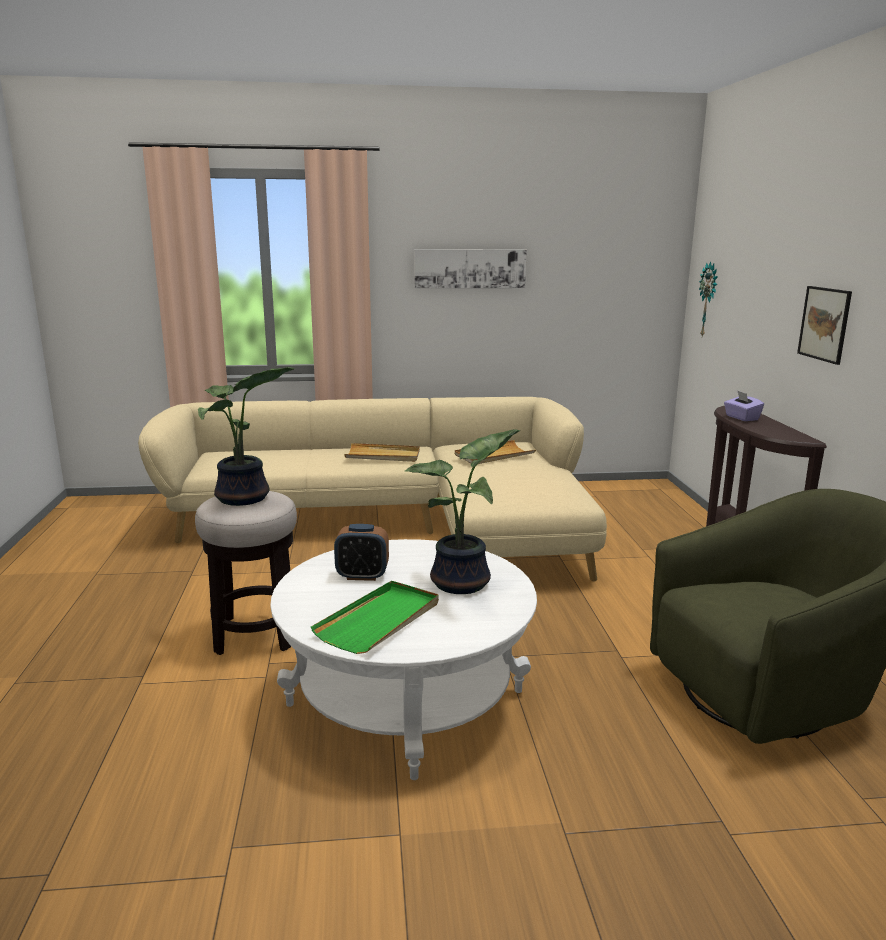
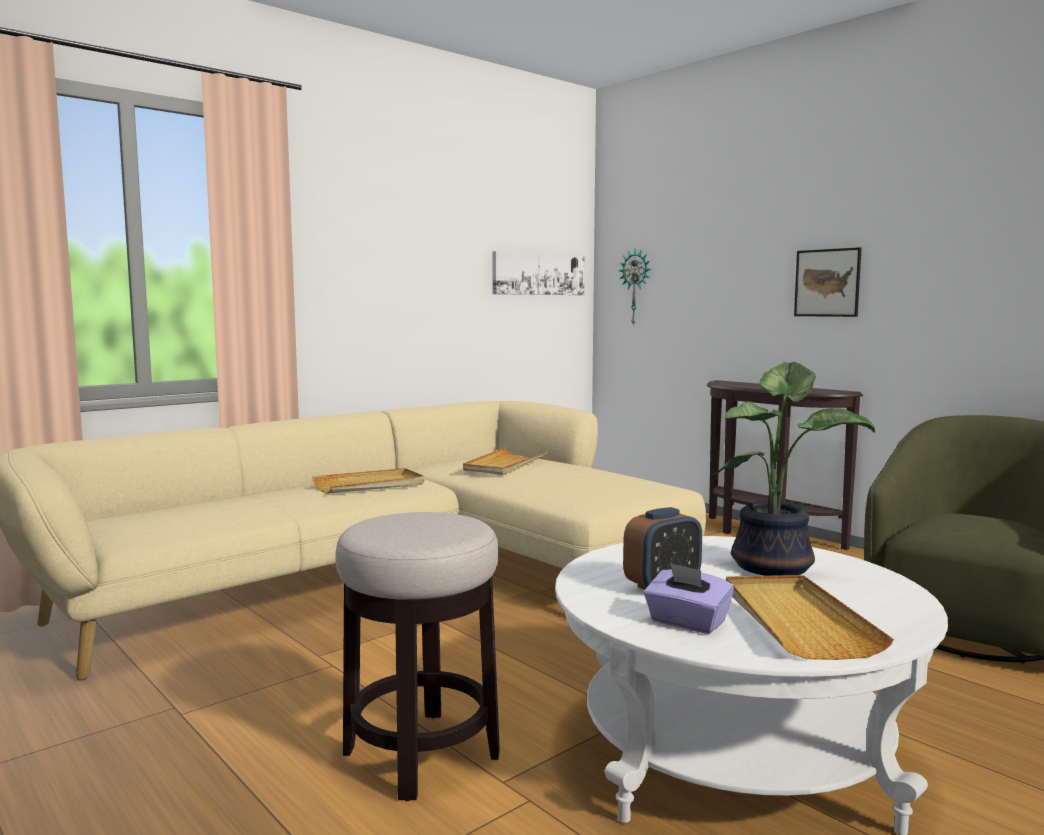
camera: 35 degrees left, 10 degrees down
(244, 499) = (412, 523): potted plant -> none
(380, 620) = (796, 620): green tray -> beige tray
(470, 268) = (398, 251): picture -> picture (538, 274)
(741, 418) = (752, 386): purple tissue box -> purple tissue box (687, 622)

